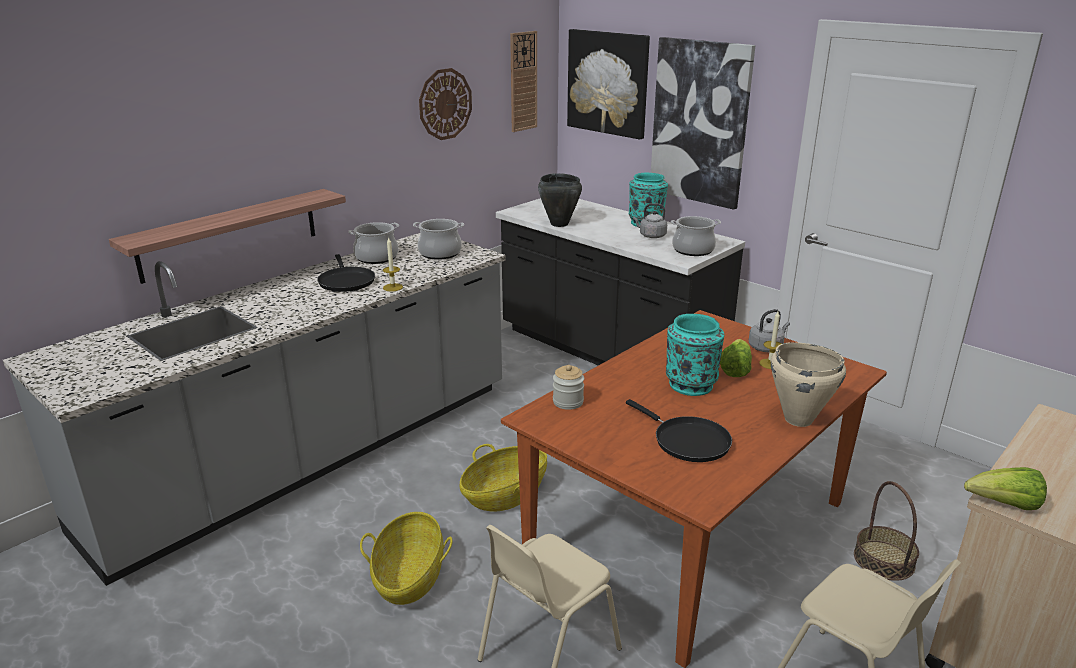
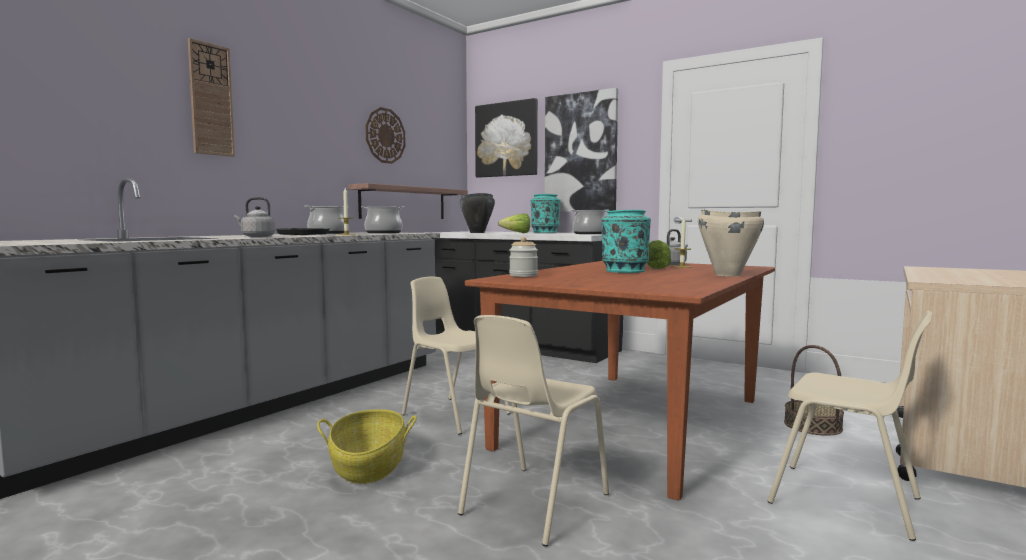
camera: 10 degrees left, 20 degrees down
(230, 234) = (195, 187): shelf -> shelf (404, 203)
(505, 495) = (455, 414): basket -> beige chair
(523, 81) = (442, 138): wall clock -> wall clock (211, 99)
(651, 236) = (552, 233): grey kettle -> grey kettle (256, 236)
(687, 441) = (643, 280): black frying pan -> none
(1004, 505) = (939, 281): lettuce -> lettuce (517, 233)

